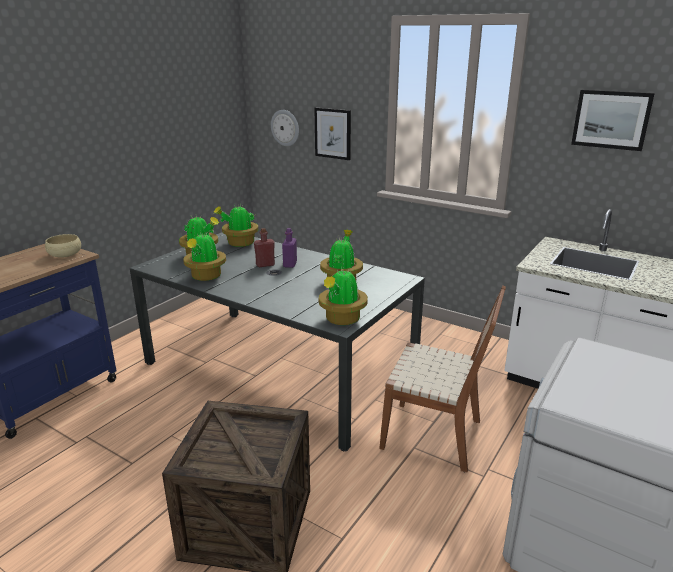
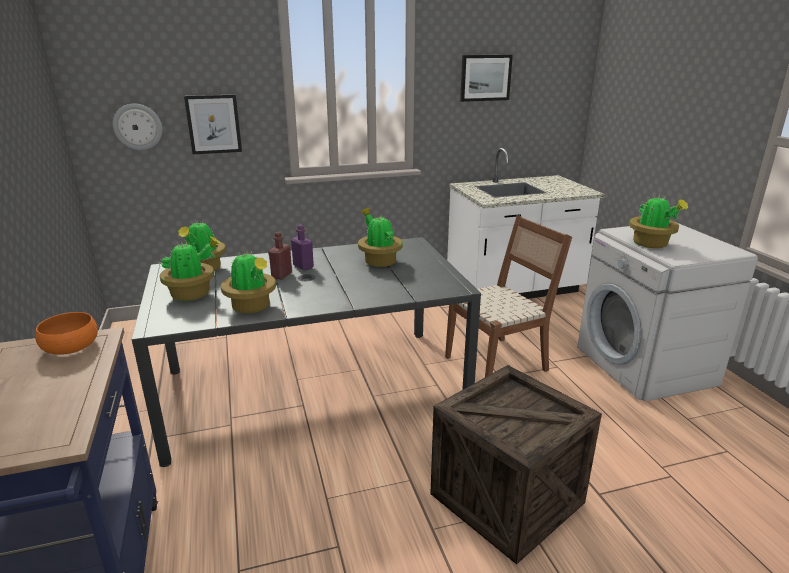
camera: 50 degrees left, 0 degrees up
(65, 254) = (71, 347): beige bowl -> orange bowl
(342, 319) = (447, 284): potted plant -> potted plant (651, 244)

